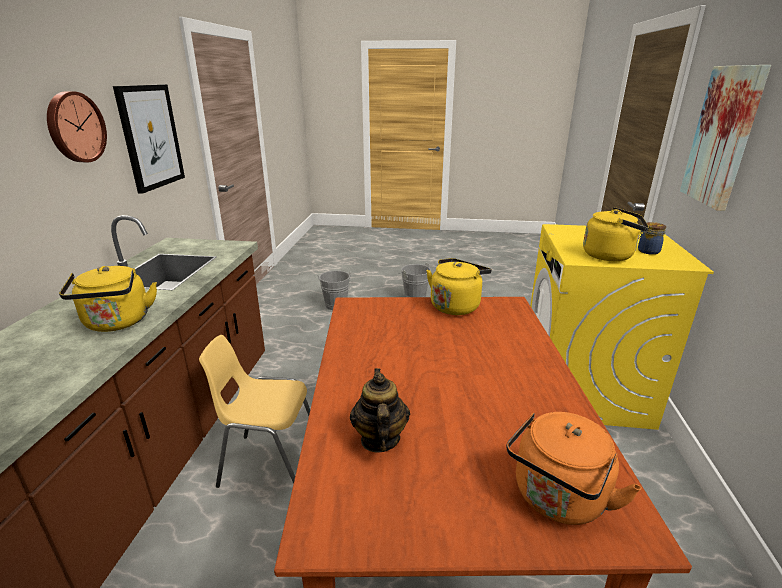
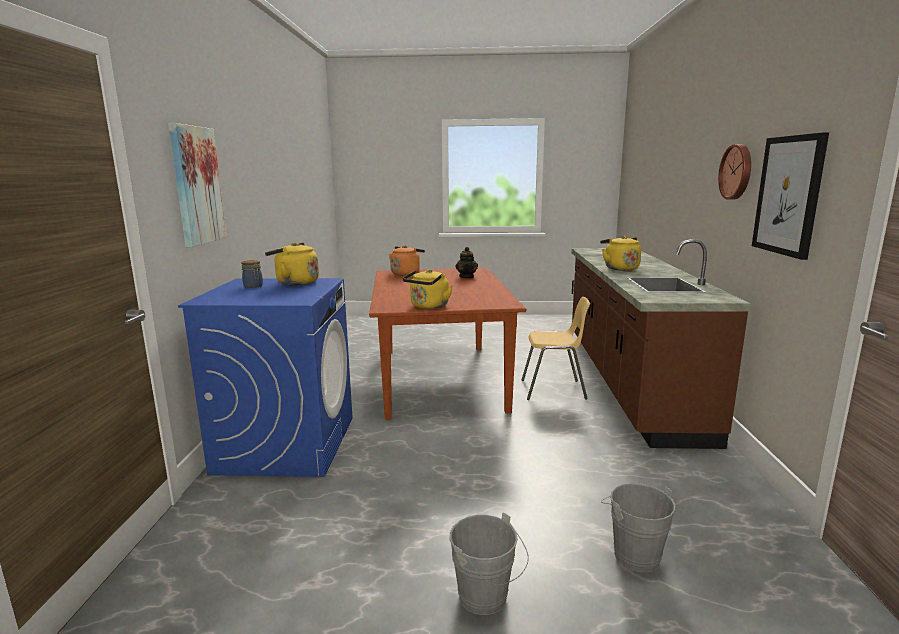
camera: 175 degrees right, 10 degrees down
(583, 388) = (286, 444): yellow washing machine -> blue washing machine

